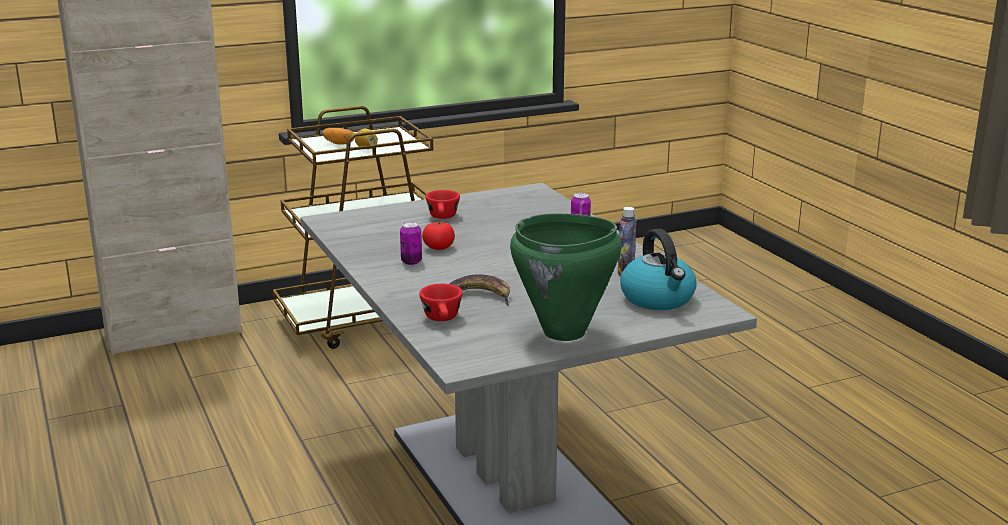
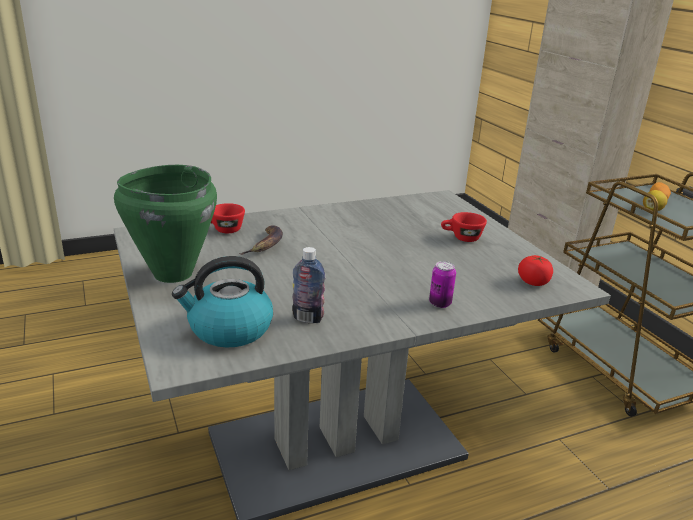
camera: 90 degrees right, 5 degrees up
(411, 262) = (346, 223): can -> none
(438, 248) = (380, 234): tomato -> tomato (533, 282)

